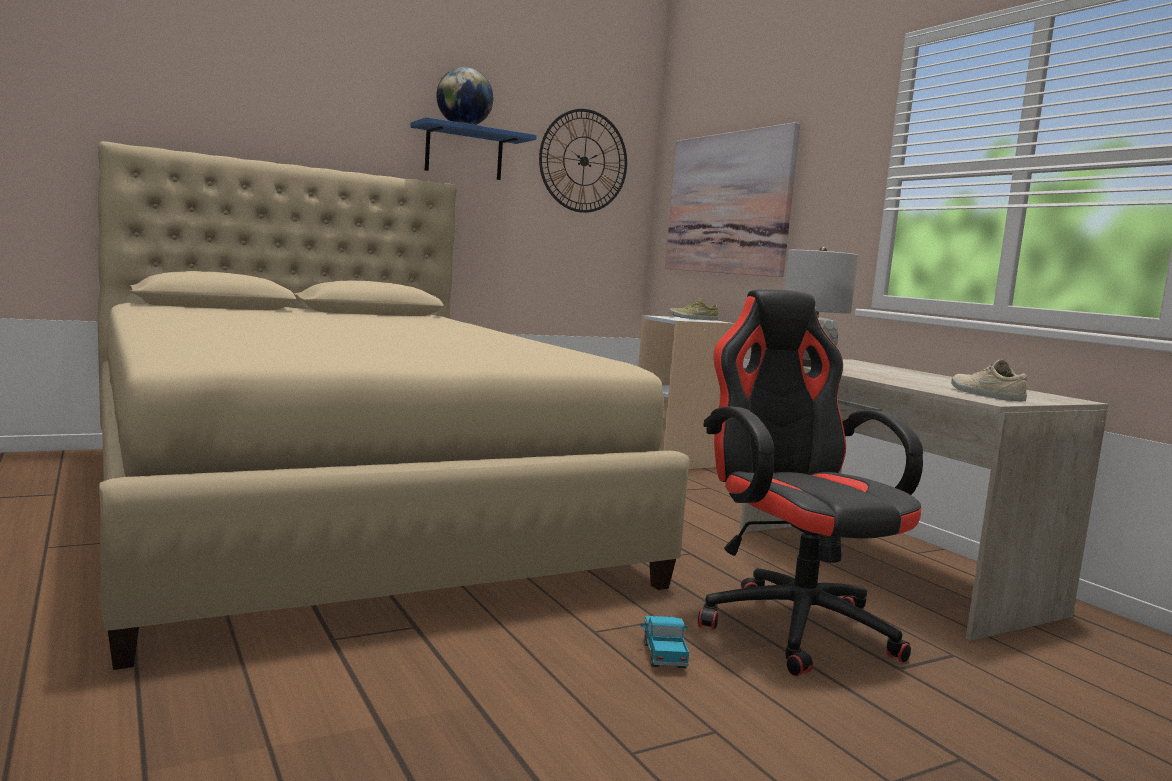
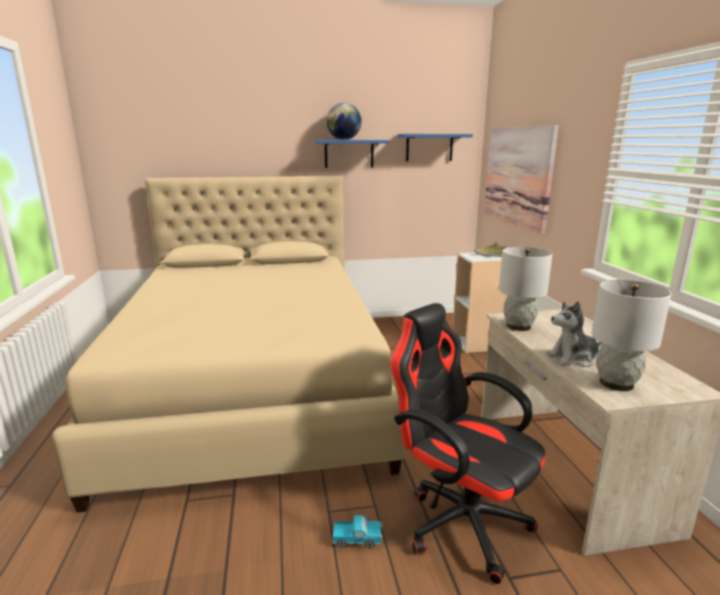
camera: 20 degrees right, 10 degrees up
(584, 161) = (429, 147): wall clock -> blue shelf
(663, 654) = (357, 539): toy truck -> toy truck turned 75 degrees clockwise
(791, 624) = (459, 520): black office chair -> black office chair turned 45 degrees counterclockwise
(912, 382) = (573, 359): none -> plush toy
(984, 394) = (616, 383): beige shoe -> white table lamp

